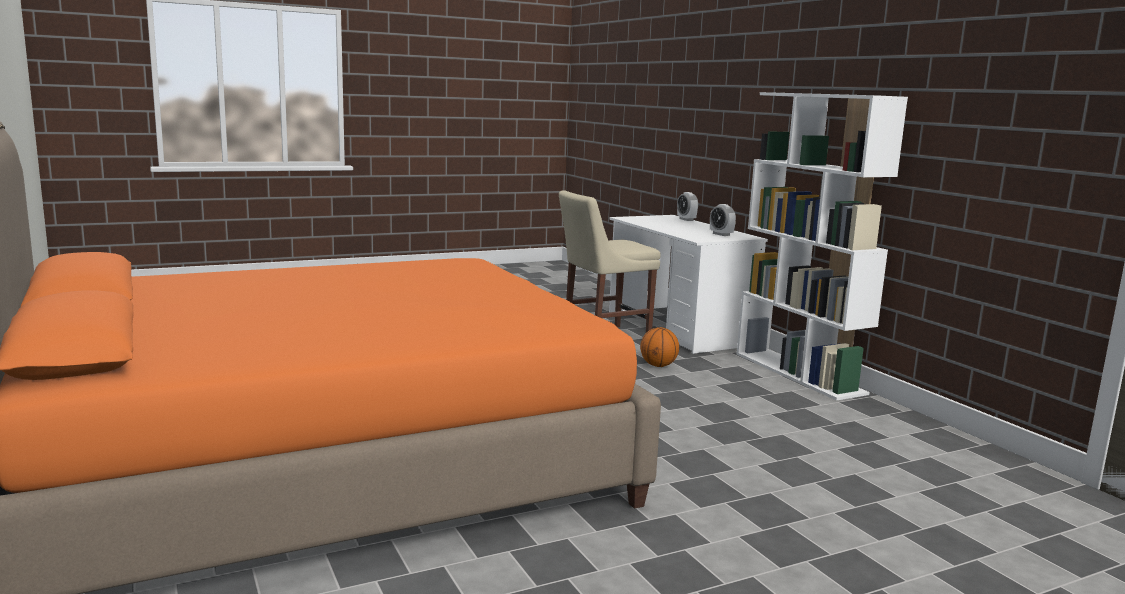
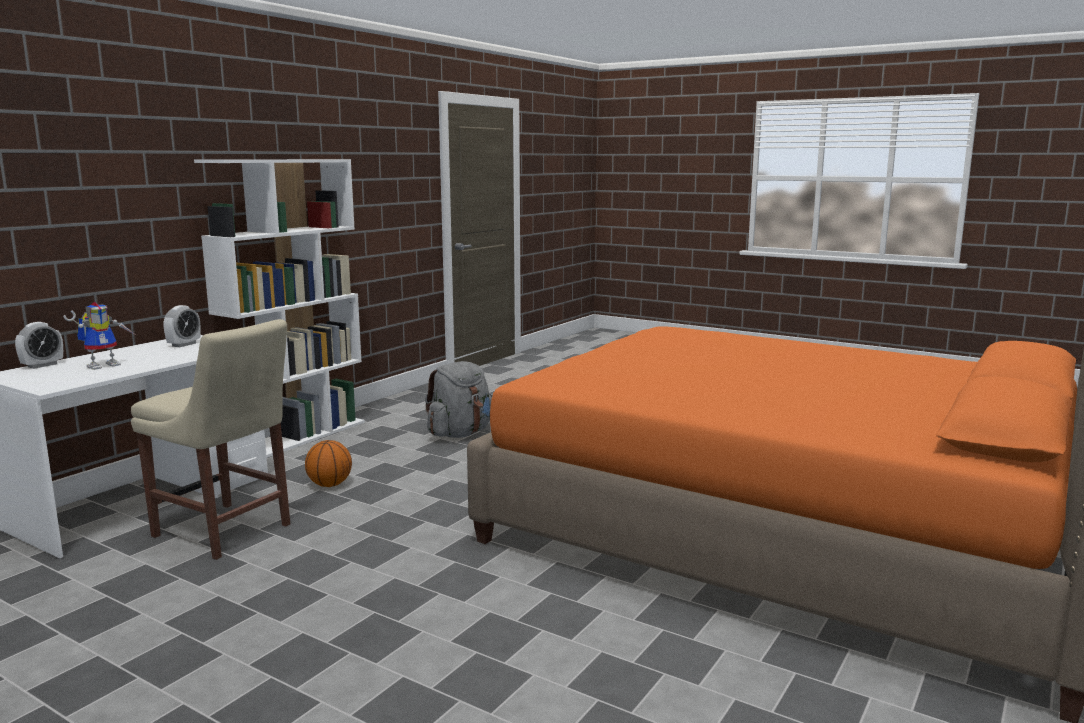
camera: 120 degrees left, 0 degrees up
(671, 224) = (104, 365): none -> toy robot
(760, 427) = (460, 434): none -> grey backpack

